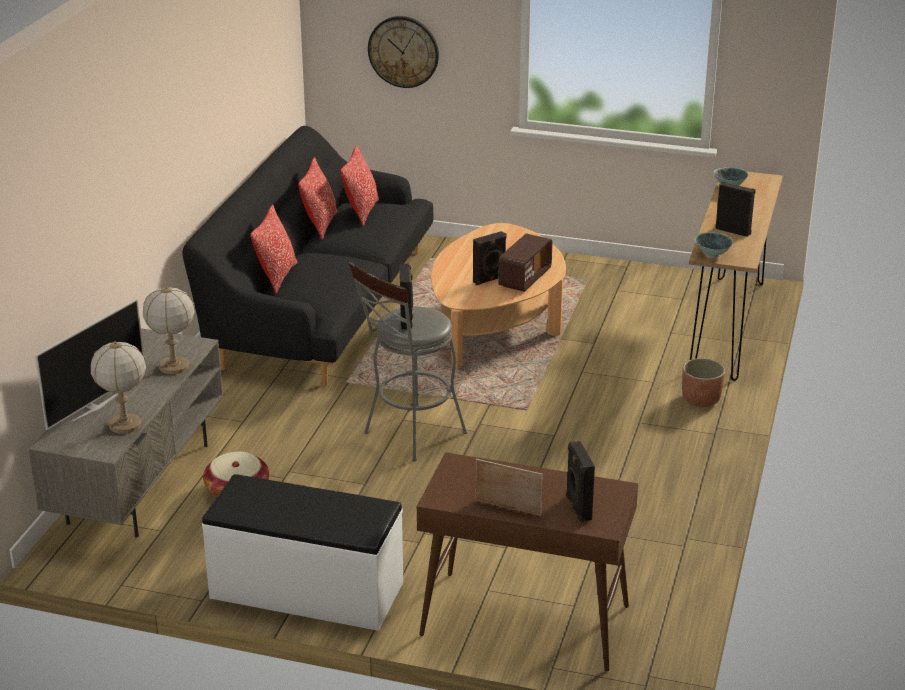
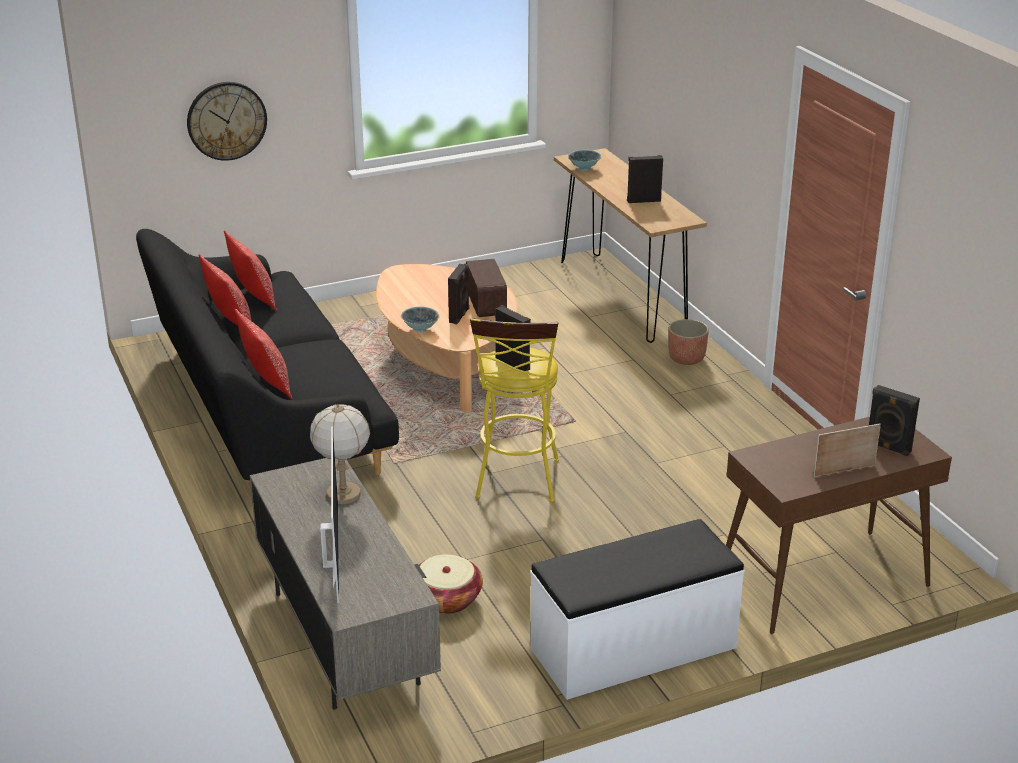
camera: 40 degrees left, 0 degrees up
(124, 425) = (388, 565): table lamp -> none
(409, 436) = (517, 483): grey stool -> yellow stool
(712, 255) = (660, 223): bowl -> bowl (420, 329)

